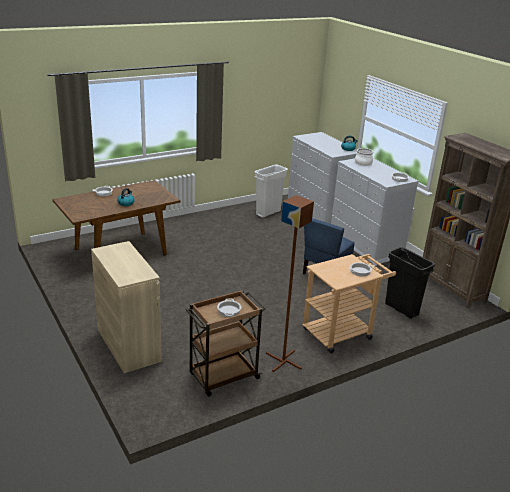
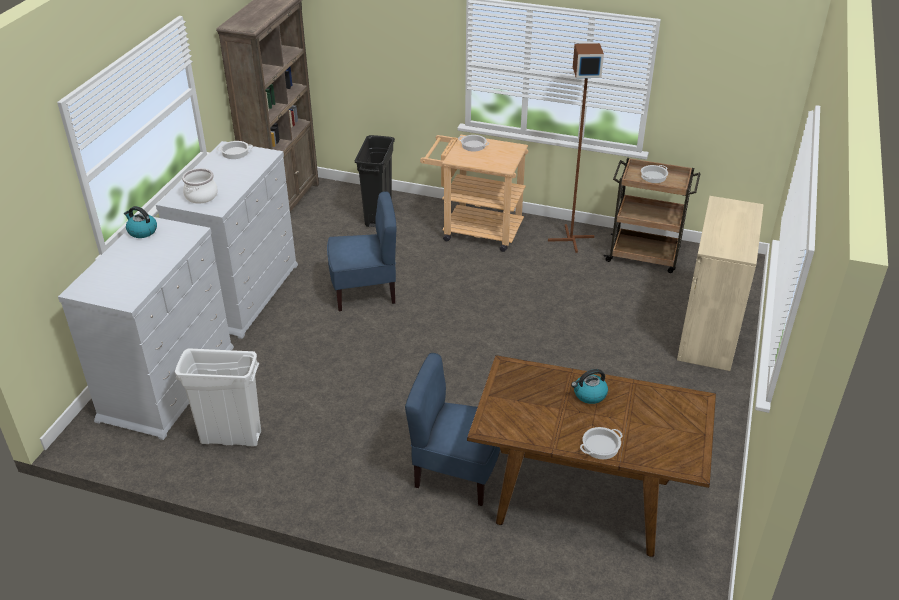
camera: 130 degrees left, 10 degrees up
(177, 238) = (456, 472): none -> blue chair

